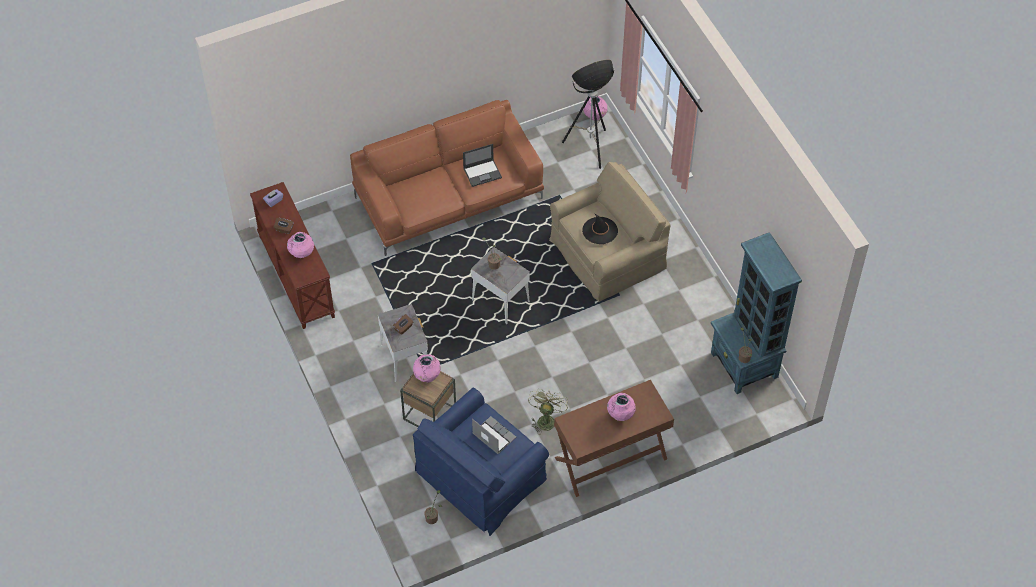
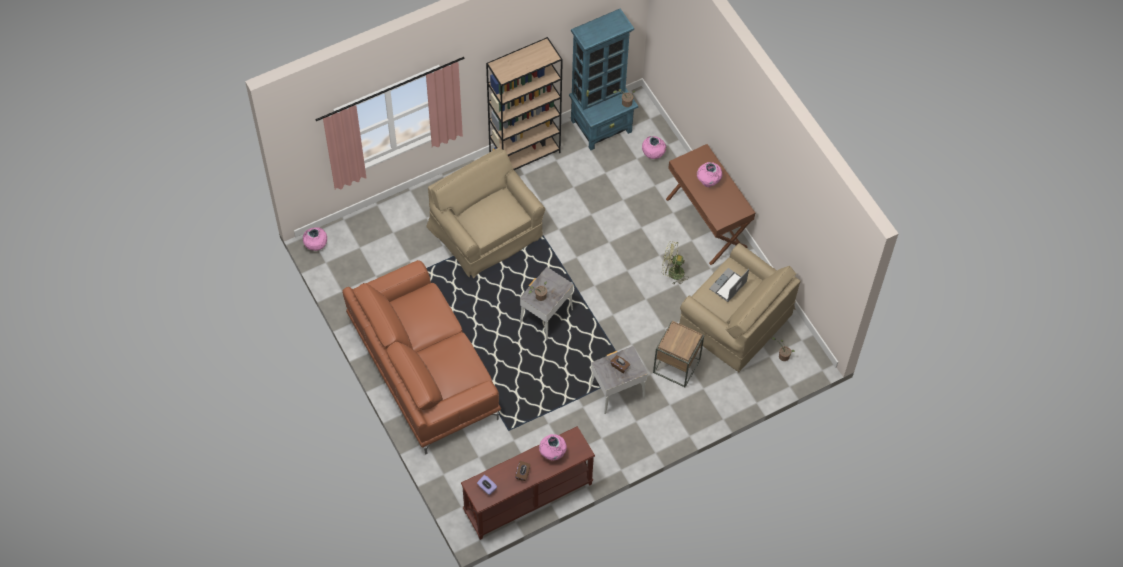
camera: 95 degrees left, 5 degrees up
(427, 377) = (674, 341): pink vase -> pink vase (653, 155)
(481, 475) = (735, 320): blue armchair -> beige armchair
(482, 173) = (425, 315): laptop -> none
(589, 148) = (357, 249): floor lamp -> none
(600, 230) = (495, 212): black hat -> none
(705, 292) = (525, 154): none -> beige bookcase

